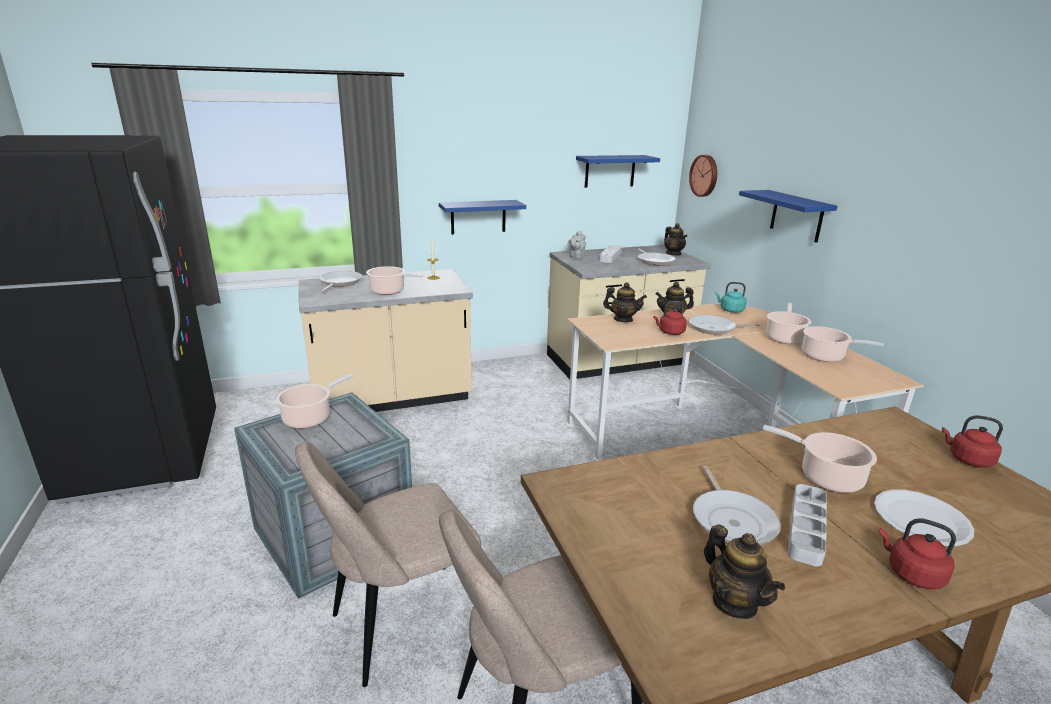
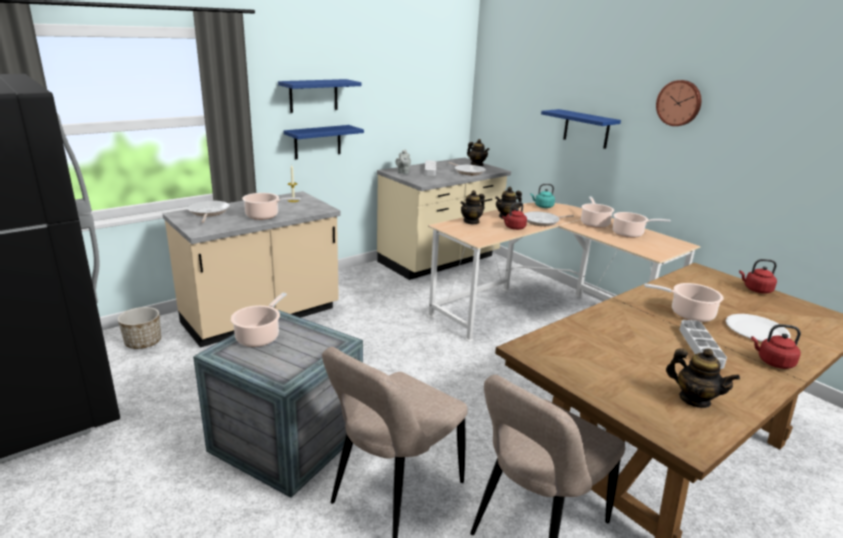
camera: 20 degrees left, 0 degrees up
(270, 407) = (143, 343): none -> planter
(610, 171) = (421, 96): blue shelf -> blue shelf (313, 95)
(623, 319) = (471, 221): teapot -> teapot turned 135 degrees clockwise
(705, 175) = (497, 98): wall clock -> wall clock (679, 103)
(732, 520) = (655, 351): frying pan -> none

